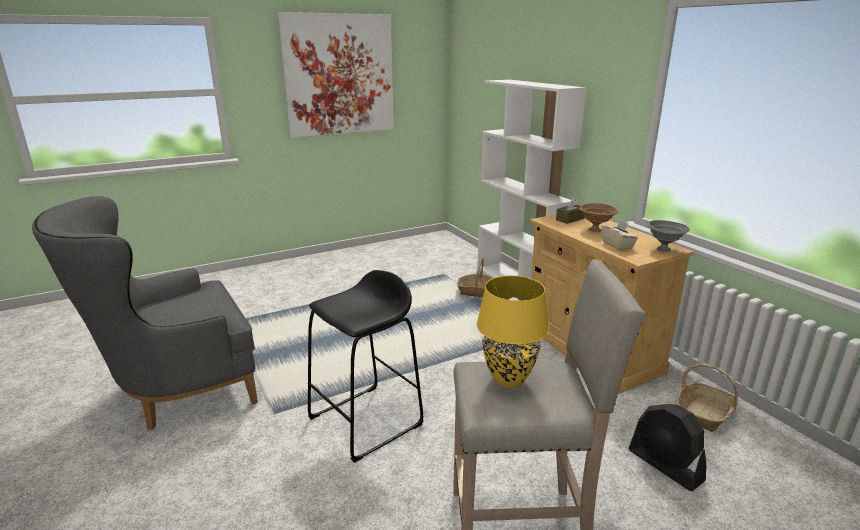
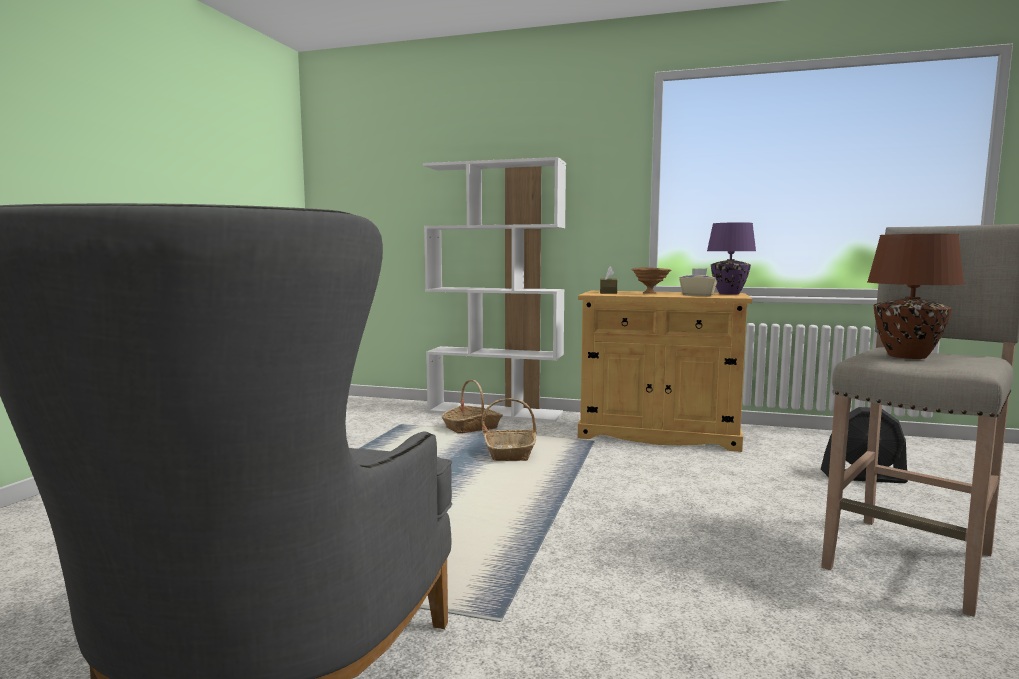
camera: 45 degrees left, 15 degrees down
(339, 75) = (184, 149): picture -> none
(366, 421) = (623, 564): black stool -> none
(509, 380) = (908, 356): yellow table lamp -> brown table lamp
(663, 249) = (728, 293): grey bowl -> purple table lamp
(704, 413) = (805, 442): basket -> basket (510, 453)

